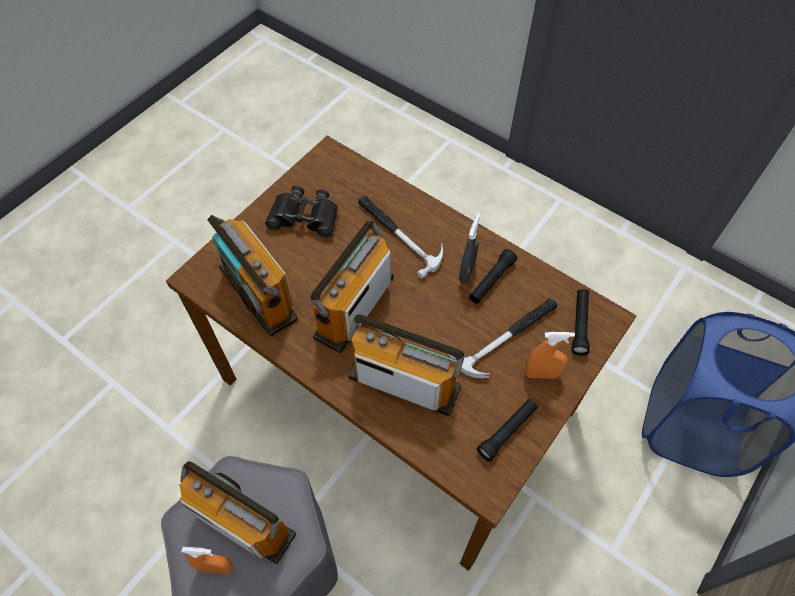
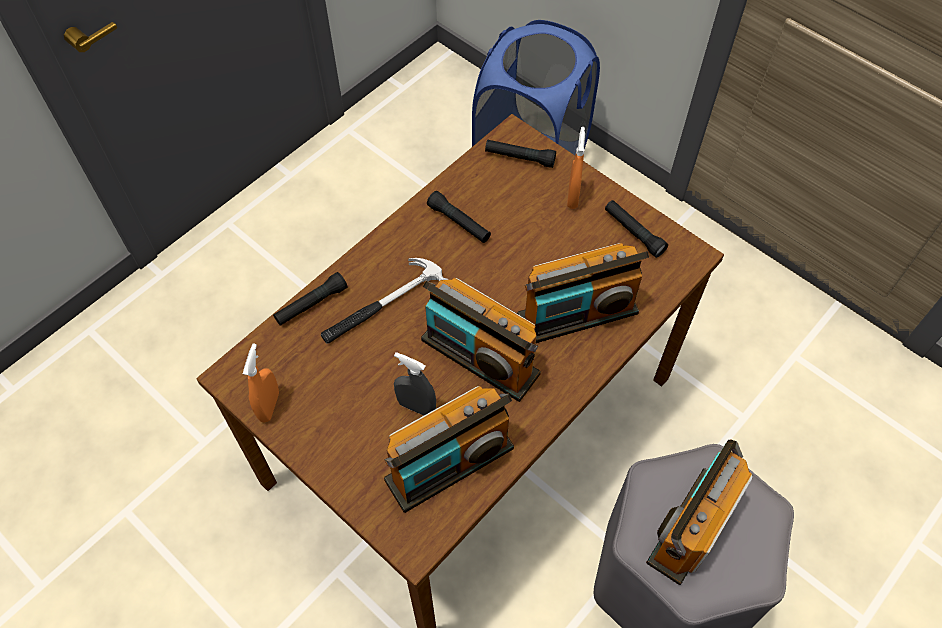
camera: 85 degrees left, 0 degrees up
(216, 567) = (742, 553): orange spray bottle -> orange spray bottle (269, 406)
(304, 217) = (337, 408): black binoculars -> none
(394, 189) = (311, 304): none -> black flashlight
(404, 382) = (577, 314): radio -> radio turned 135 degrees counterclockwise
(467, 272) = (444, 243): grey spray bottle -> grey spray bottle (416, 407)
(507, 337) = (530, 218): hammer -> none

